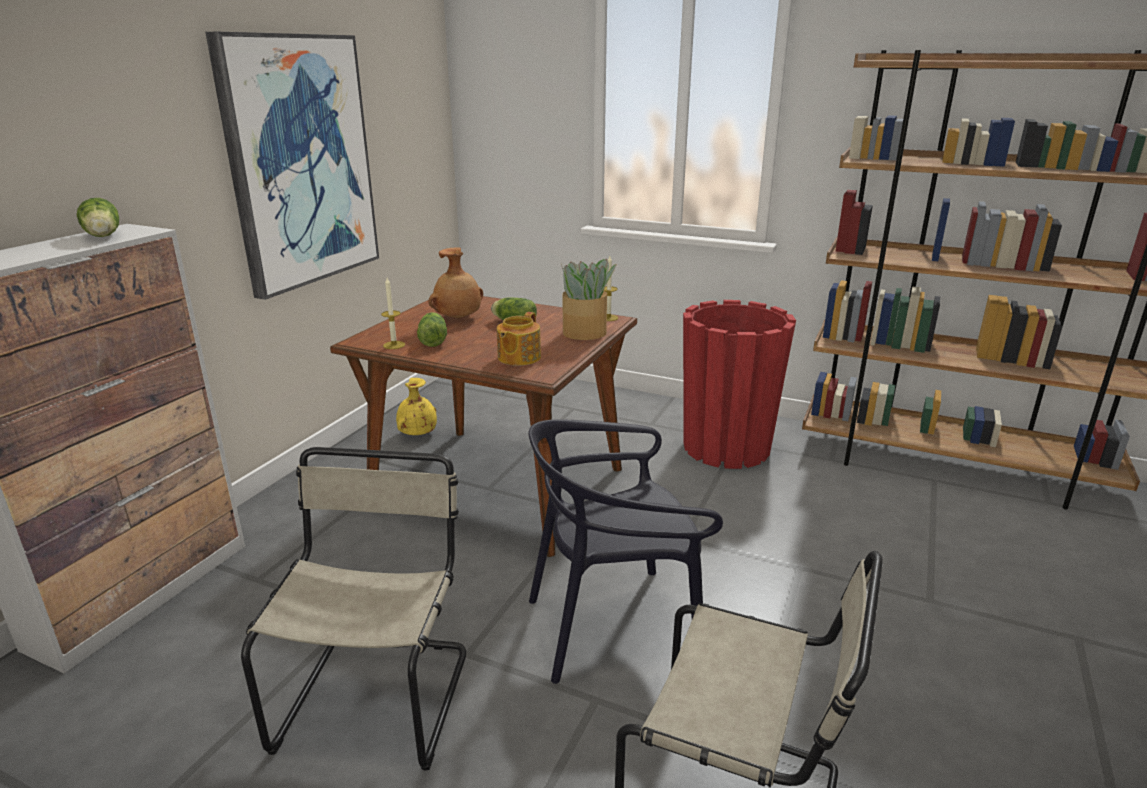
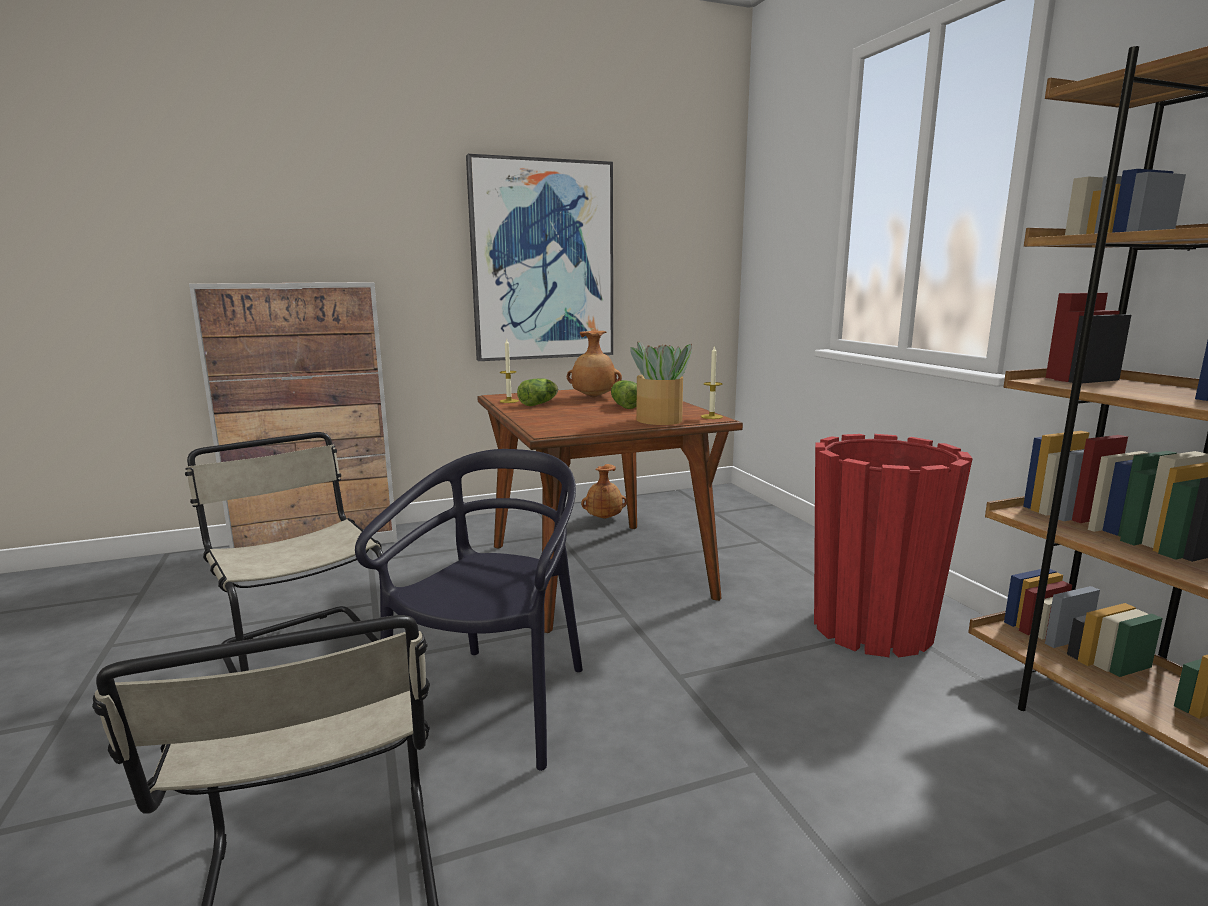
camera: 45 degrees right, 10 degrees down
(103, 236) = (333, 282): lettuce -> none
(378, 693) = (303, 651): beige chair -> beige chair turned 90 degrees counterclockwise
(417, 434) = (604, 518): yellow vase -> brown vase
(518, 358) = (561, 421): teapot -> none
(613, 627) = (494, 704): black chair -> black chair turned 75 degrees clockwise

